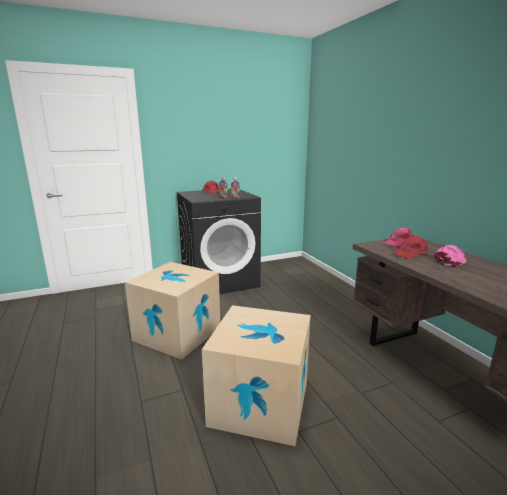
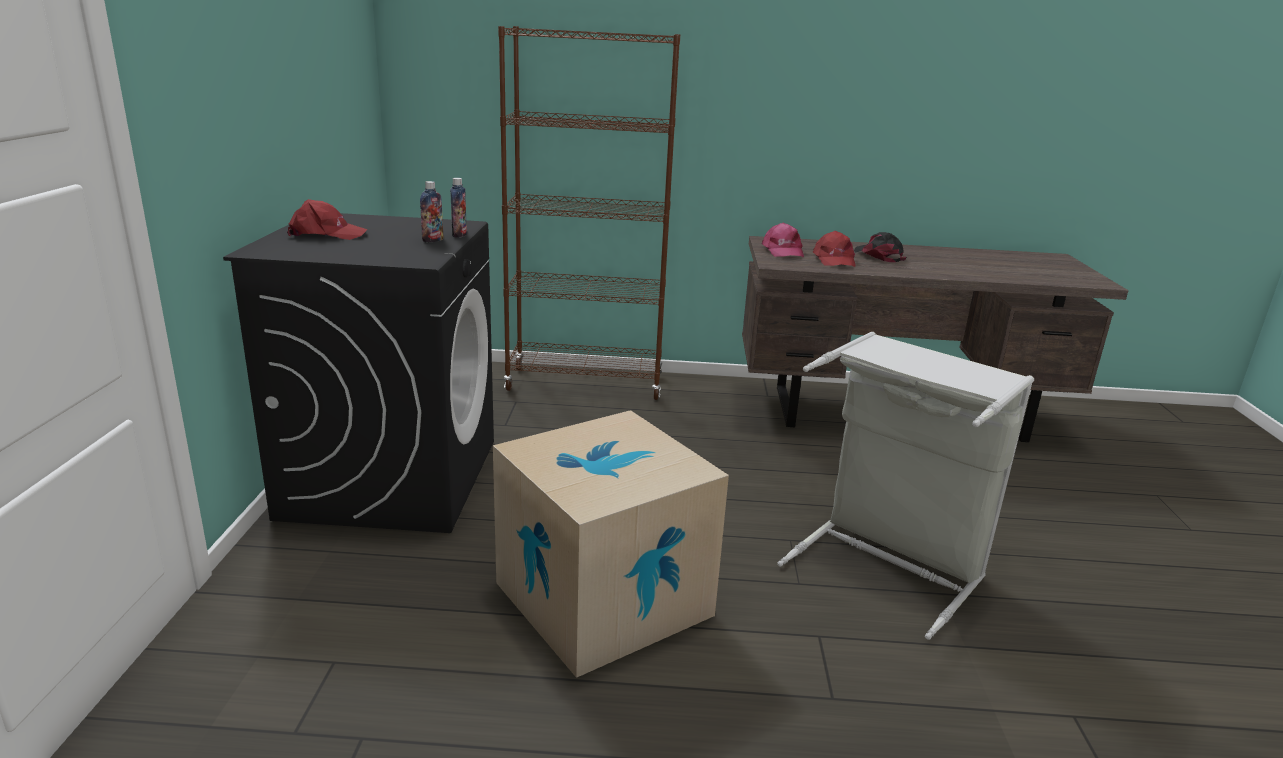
camera: 65 degrees left, 5 degrees up
(260, 403) = (889, 563): cardboard box -> grey laundry basket
(332, 288) = (585, 384): none -> brown bookcase
(450, 261) = (878, 256): pink cap -> black cap

